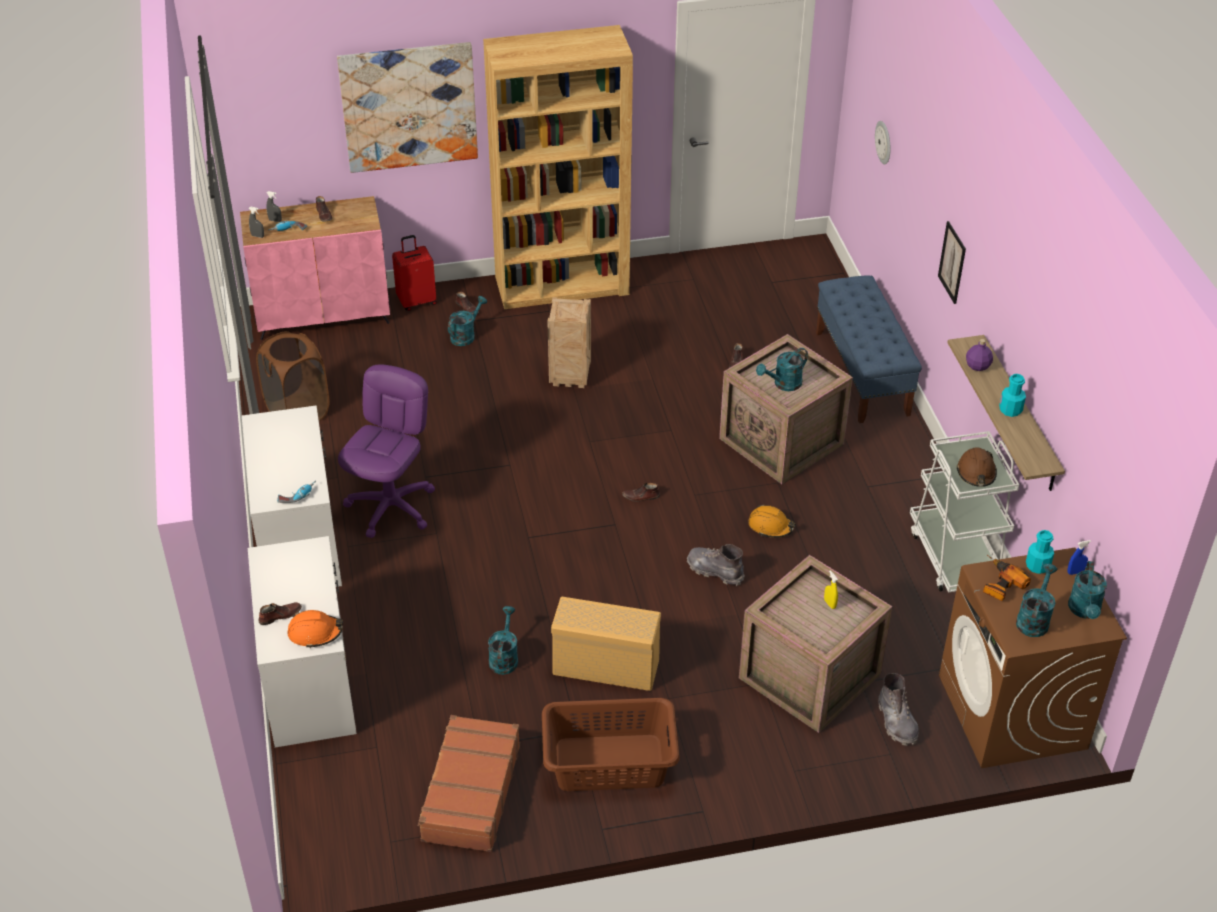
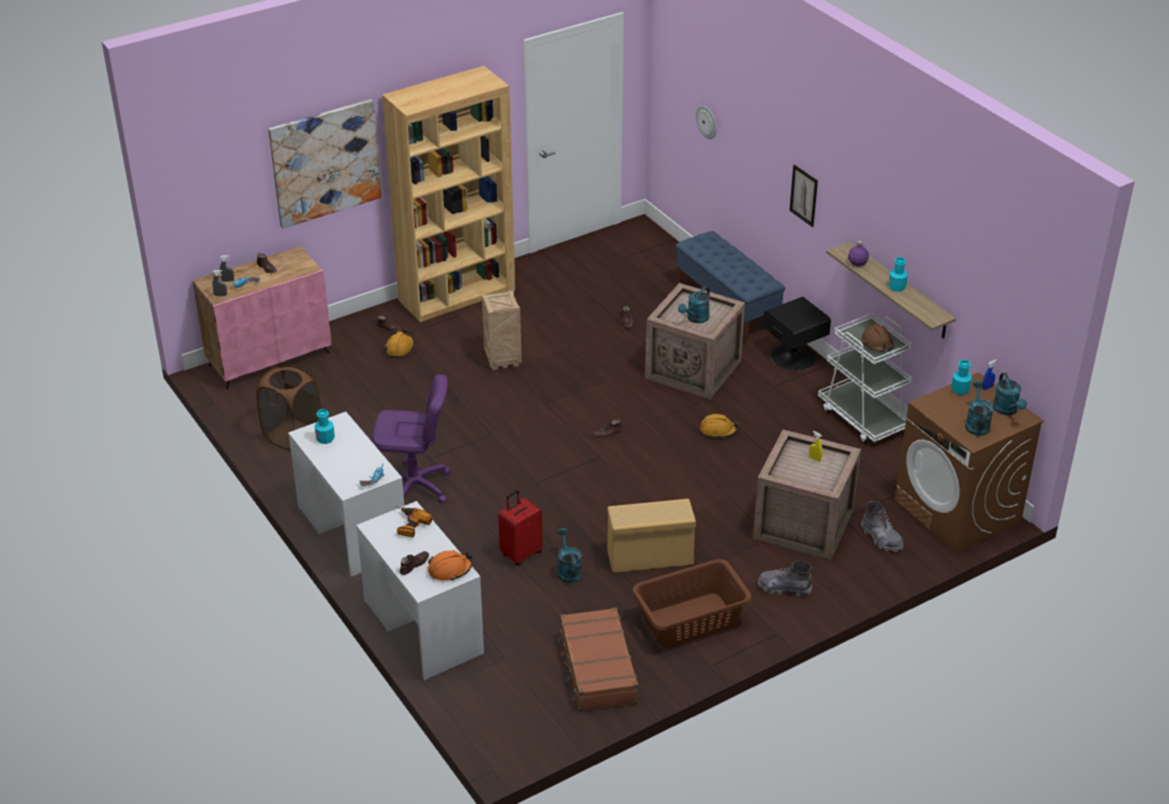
camera: 20 degrees left, 5 degrees down
(275, 433) = (325, 439): none -> turquoise bottle
(391, 507) = (414, 487): purple office chair -> purple office chair turned 90 degrees clockwise
(416, 301) = (343, 331): red suitcase -> red suitcase (521, 553)
(465, 335) = (399, 348): turquoise watering can -> orange hard hat
(715, 571) = (694, 471): grey boot -> grey boot (784, 588)
(910, 455) = (793, 357): none -> black nightstand
(999, 584) = (941, 407): power drill -> power drill (409, 525)

